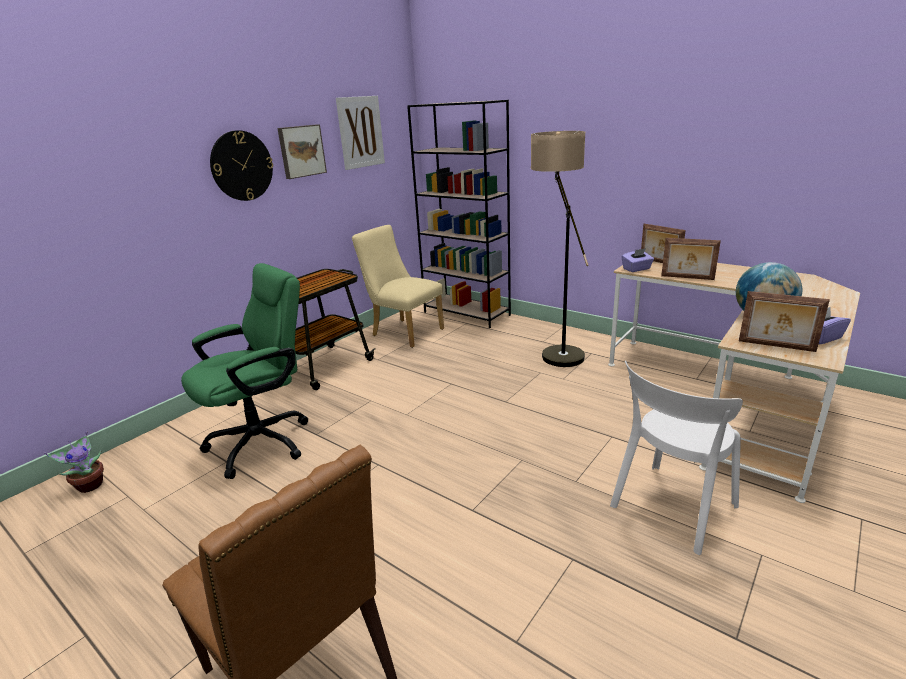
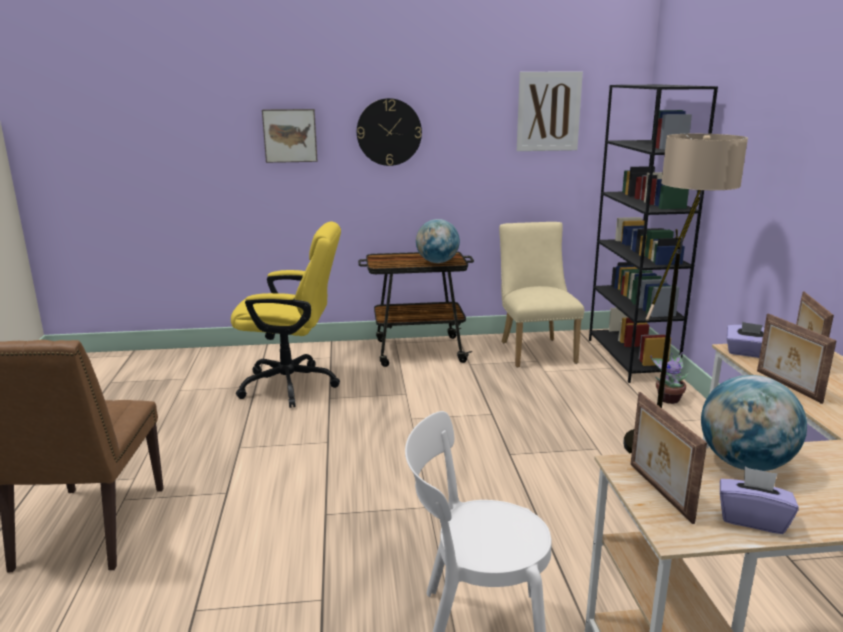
camera: 45 degrees right, 5 degrees down
(90, 485) = (182, 362): potted plant -> potted plant (668, 398)
(264, 442) = (294, 385): green office chair -> yellow office chair
(301, 151) = (461, 125): picture -> picture (290, 135)
(331, 280) = (437, 262): none -> globe
(467, 313) = (631, 359): beige bookcase -> black bookcase

